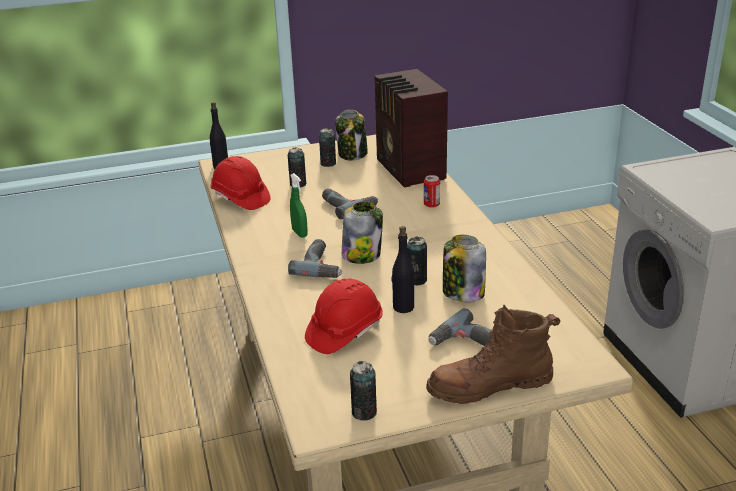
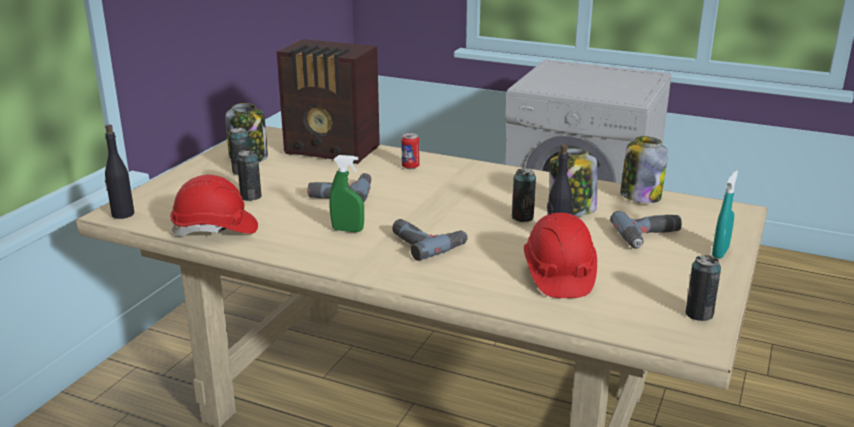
camera: 50 degrees left, 5 degrees down
(362, 255) = (440, 221): jar -> jar (640, 196)
(490, 385) = (720, 252): brown boot -> turquoise spray bottle

